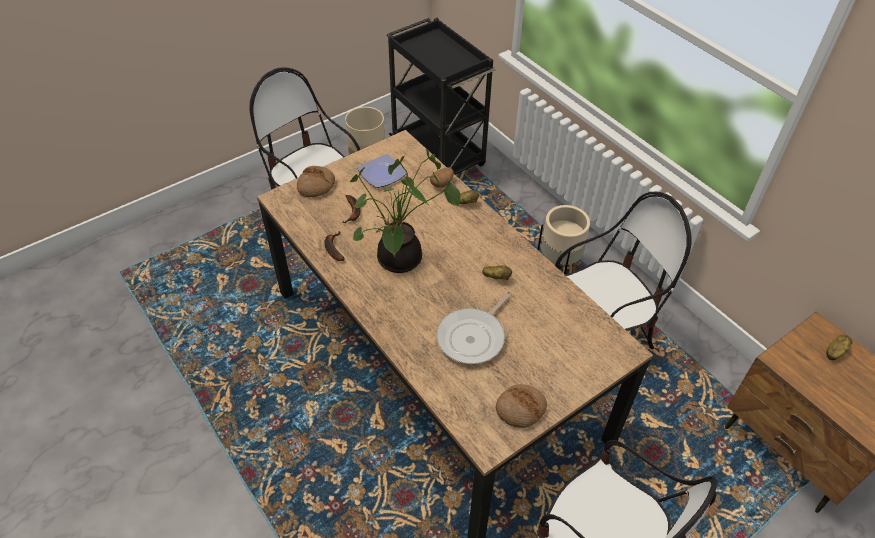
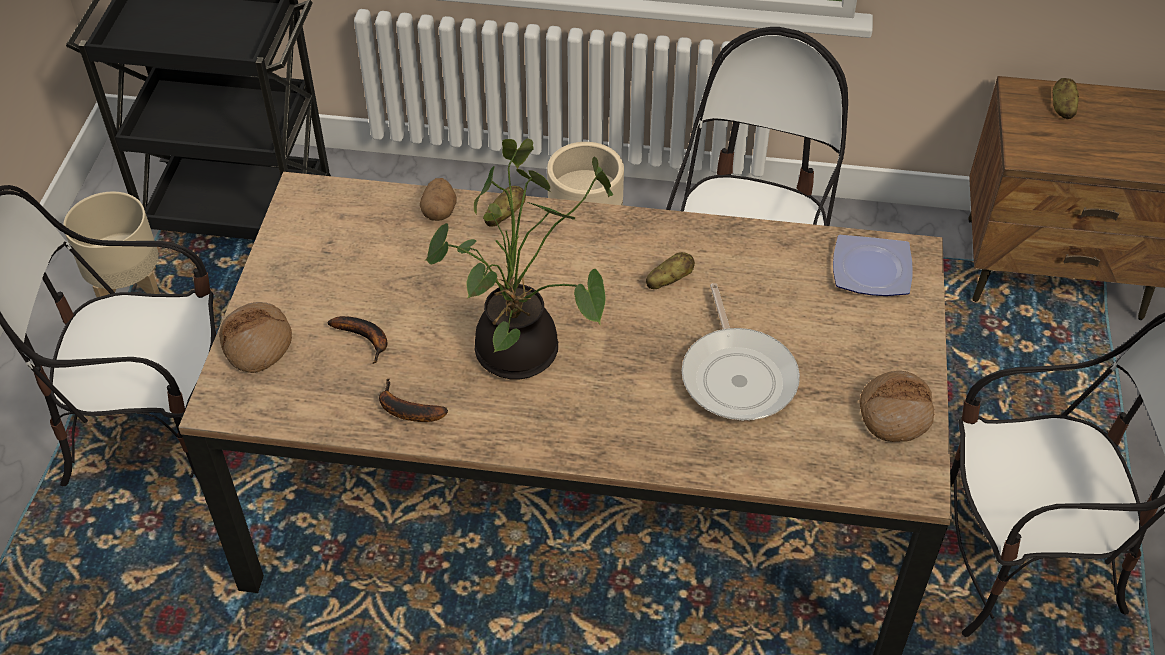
camera: 45 degrees left, 0 degrees up
(383, 174) = (337, 256): plate -> plate (873, 269)

